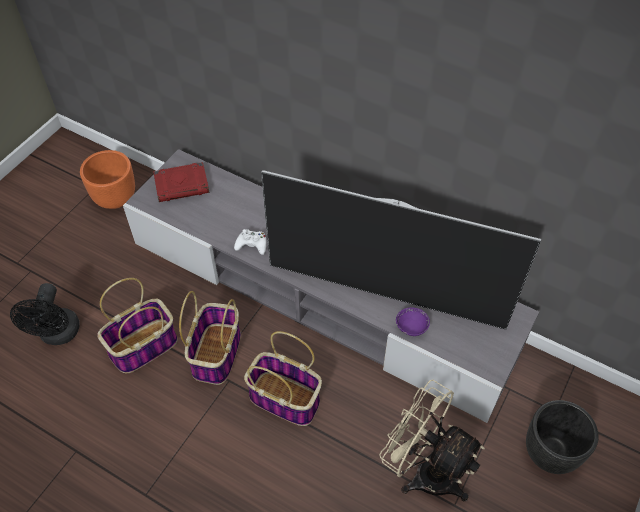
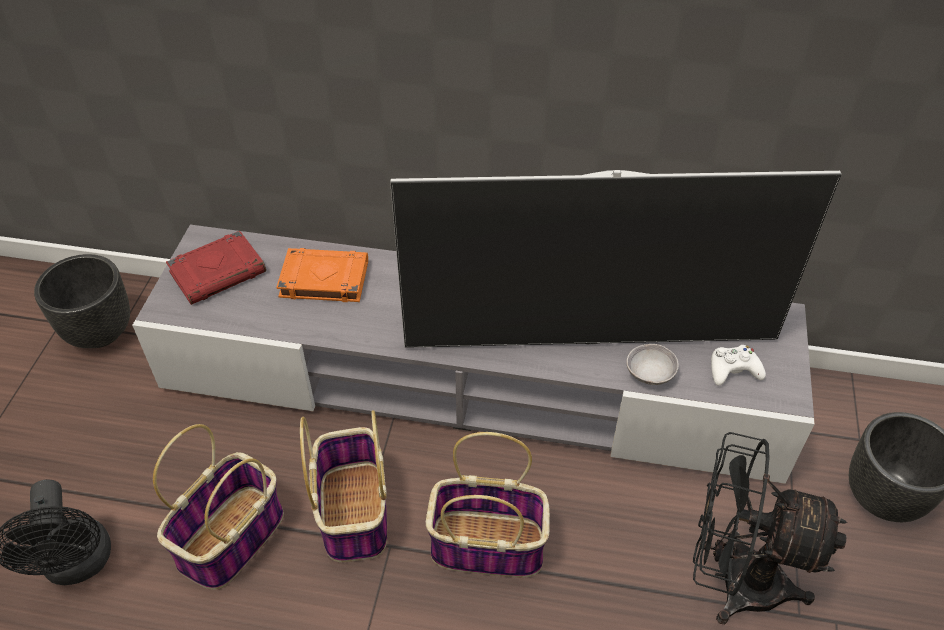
camera: 20 degrees left, 5 degrees down
(115, 198) = (99, 331): orange planter -> black planter
(240, 207) = (323, 279): none -> orange book
(252, 245) = (364, 326): white game controller -> white game controller (733, 370)
(411, 327) = (650, 374): purple bowl -> grey bowl
(424, 470) = (734, 580): beige fan -> black fan

